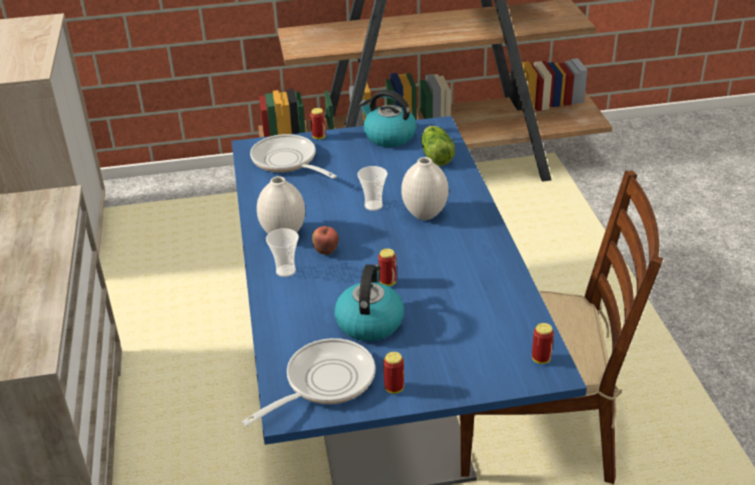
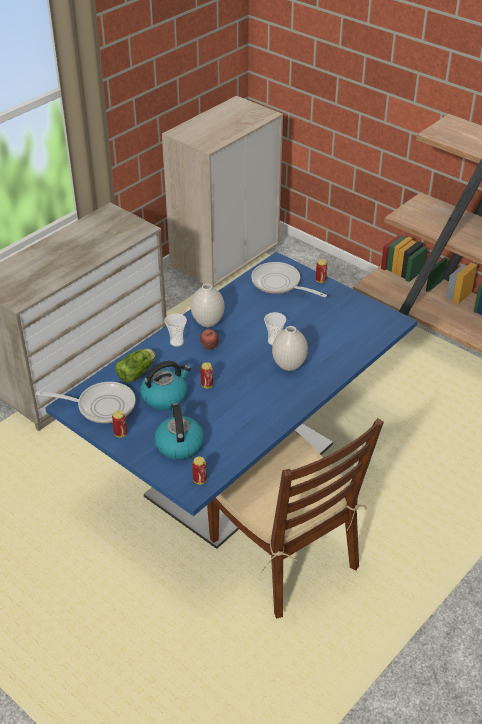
camera: 50 degrees right, 5 degrees up
(287, 162) = (279, 284): frying pan -> frying pan turned 60 degrees counterclockwise
(388, 136) = (356, 307): kettle -> kettle (179, 444)
(436, 155) = (360, 338): lettuce -> lettuce (137, 372)

